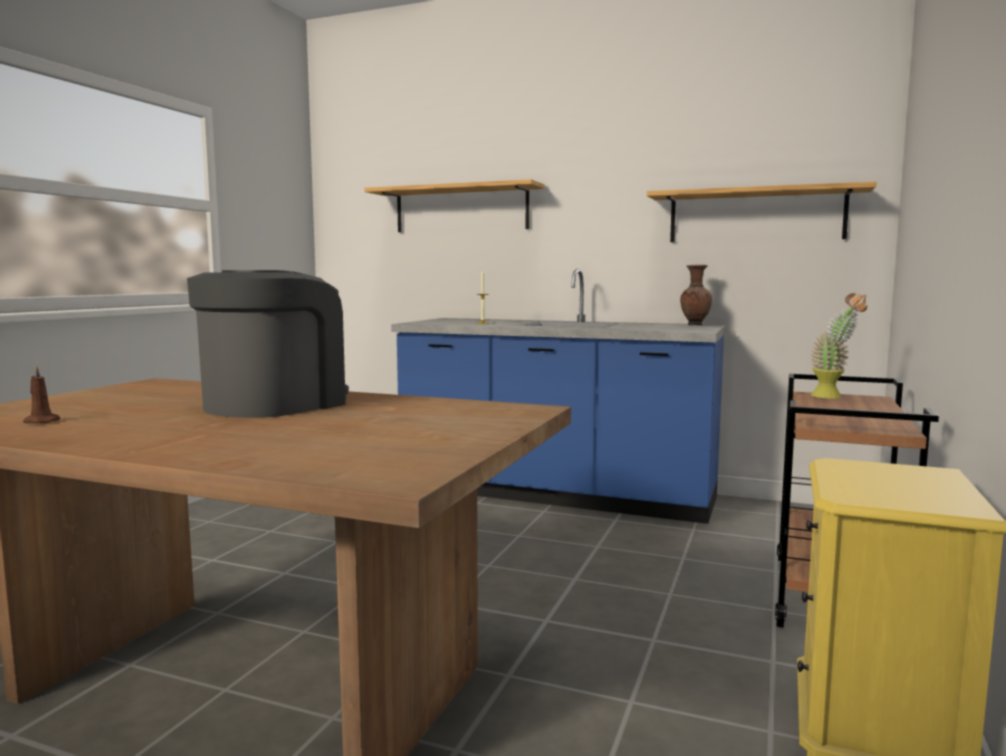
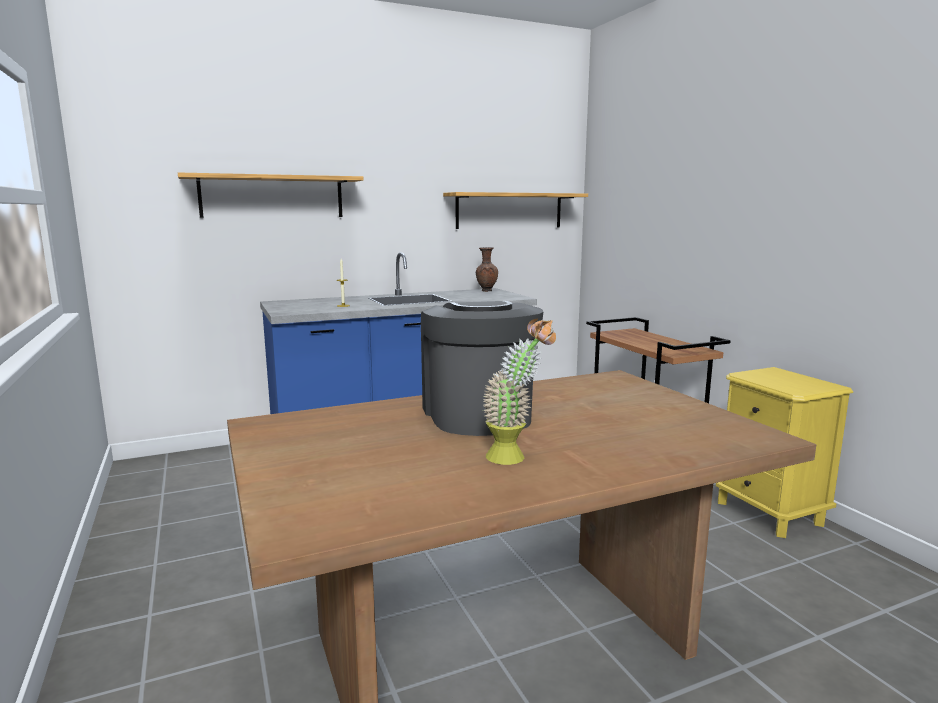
camera: 45 degrees left, 5 degrees up
(40, 421) = (403, 486): brown candle -> none
(834, 397) = (619, 333): potted plant -> potted plant (515, 457)

